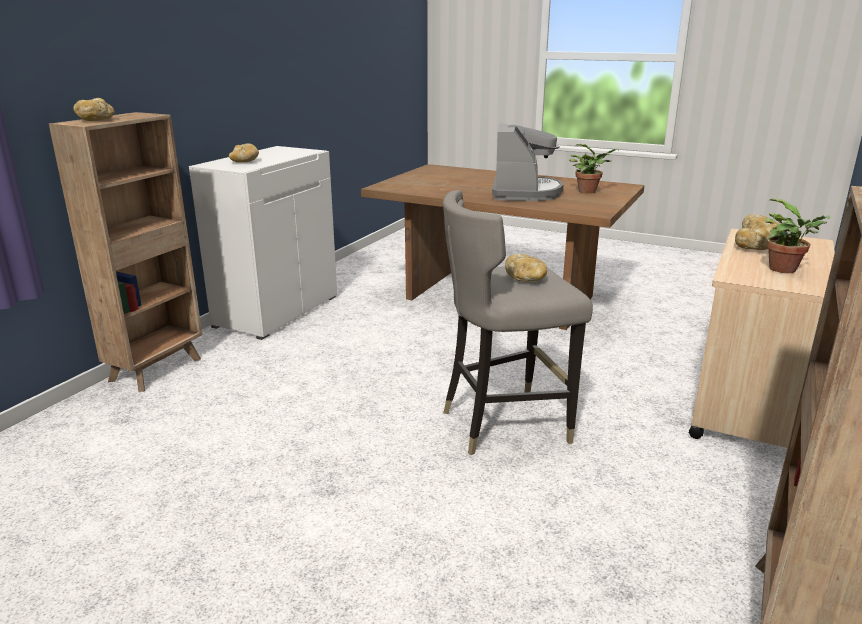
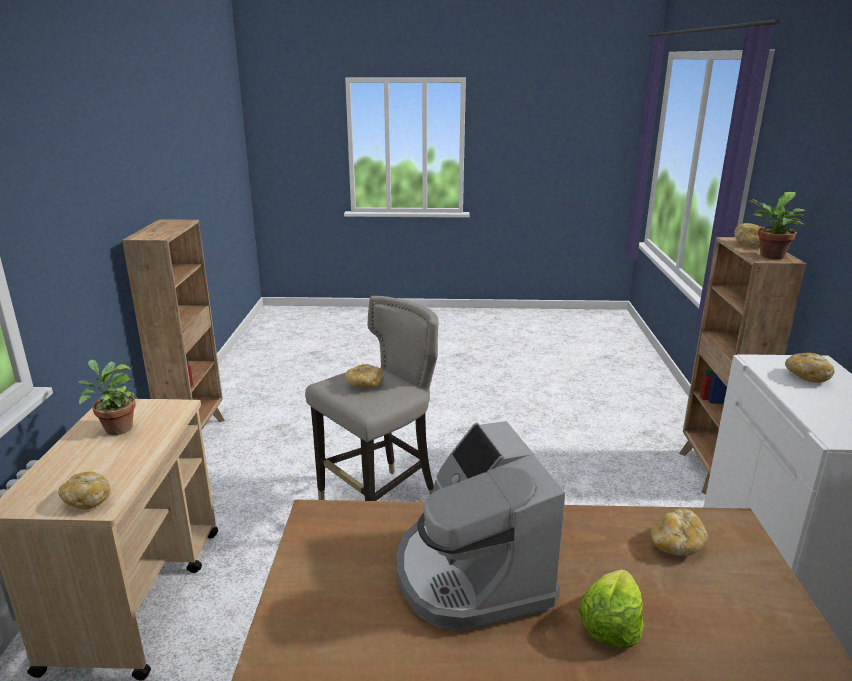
camera: 155 degrees right, 0 degrees up
(481, 181) = (610, 625): none -> lettuce
(589, 191) = (347, 628): potted plant -> potted plant (769, 256)
(752, 248) = (121, 465): bread -> bread (676, 545)

